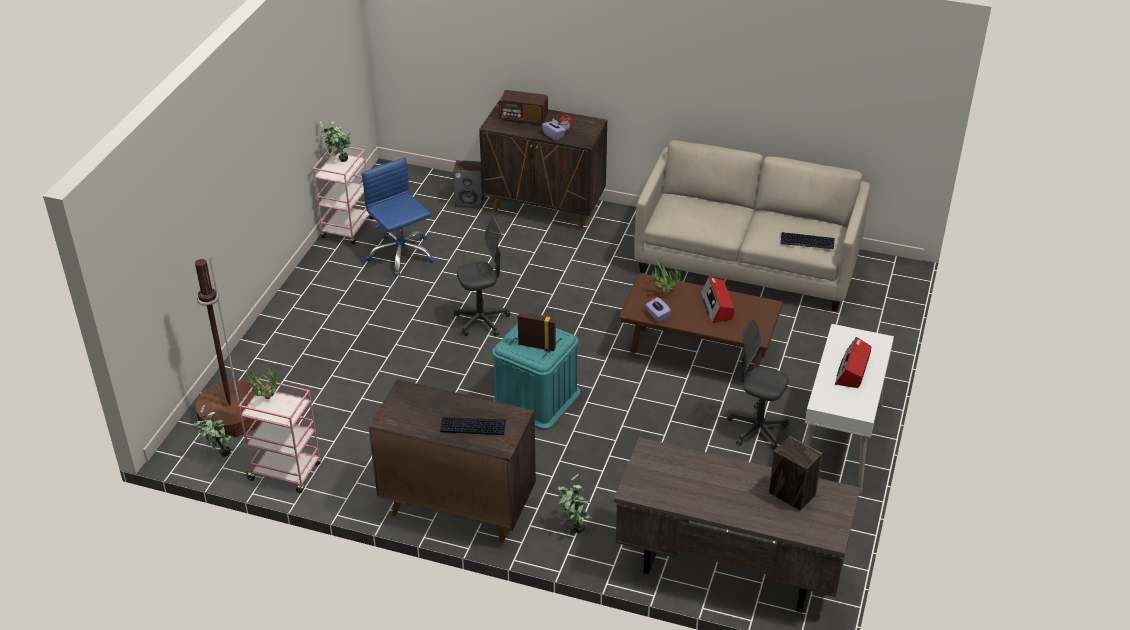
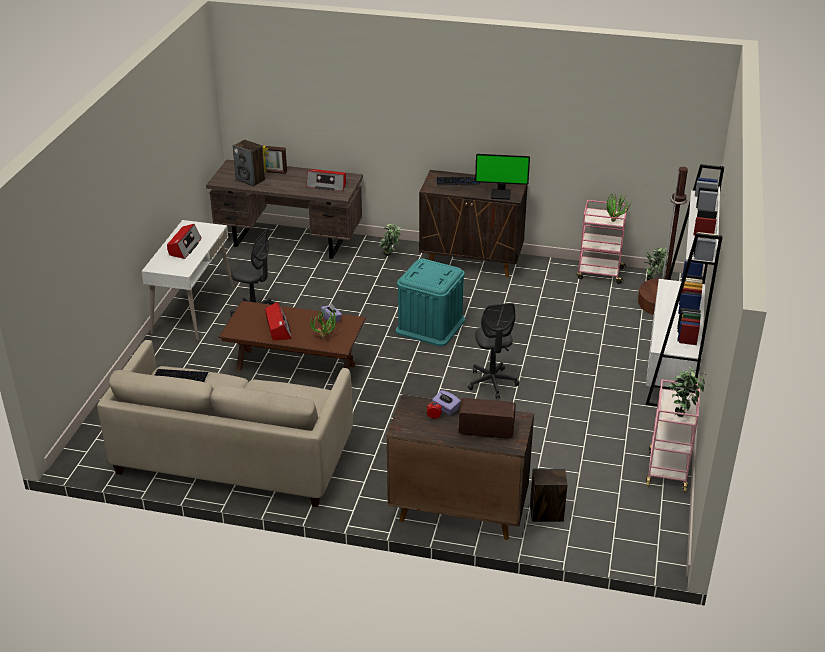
camera: 175 degrees right, 5 degrees down
(277, 328) = (671, 366): none -> white bookcase
(401, 254) = (595, 443): blue office chair -> none
(417, 397) = (501, 194): none -> monitor
(481, 321) = (492, 383): grey office chair -> grey office chair turned 75 degrees counterclockwise
(537, 345) = (428, 270): picture frame -> picture frame (273, 172)
(669, 474) = (327, 185): none -> radio

